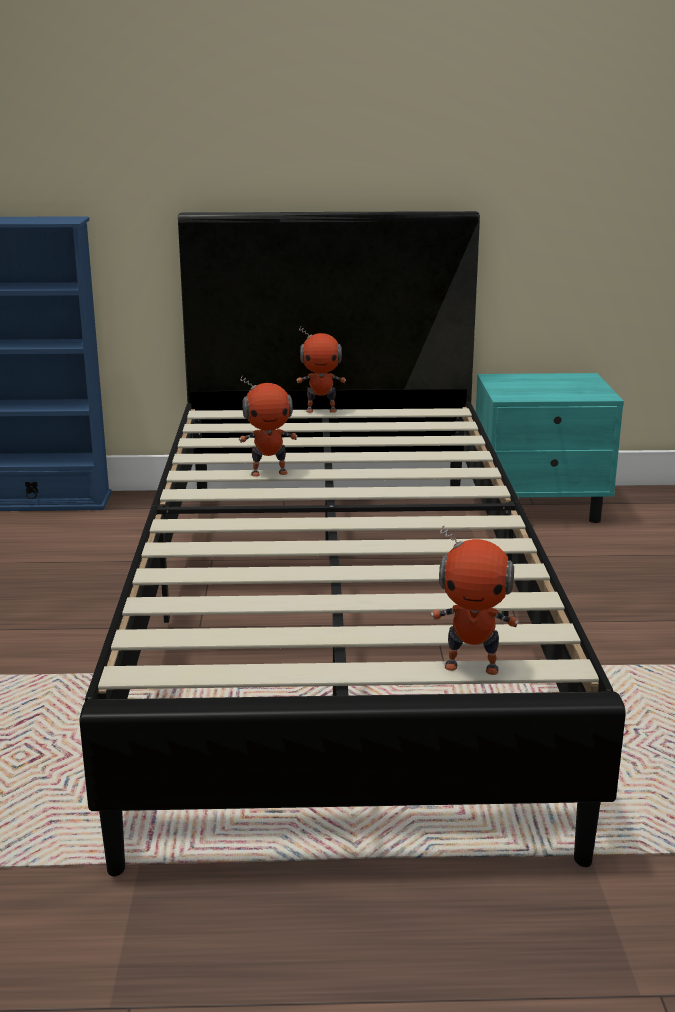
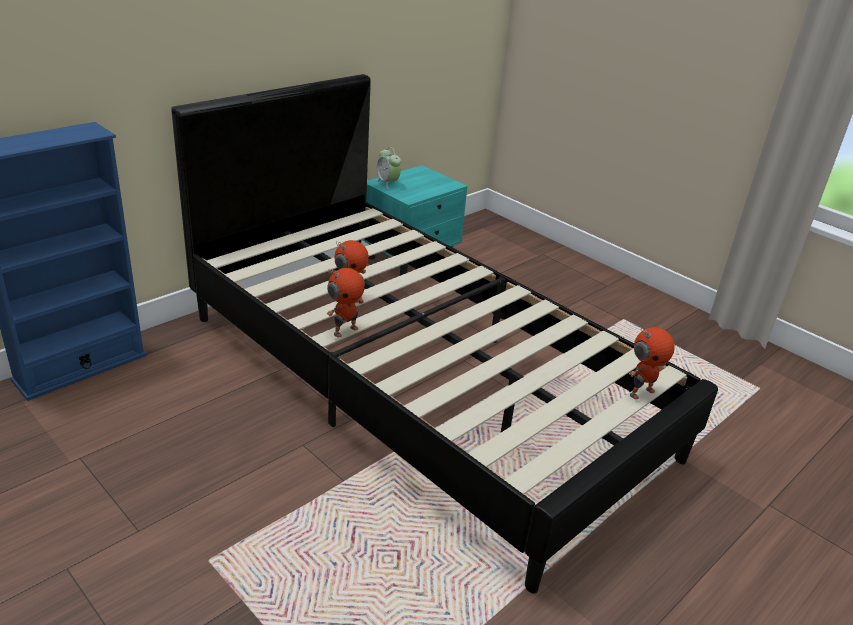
camera: 45 degrees left, 10 degrees up
(321, 410) = (293, 235): toy robot -> toy robot (345, 330)
(507, 380) = (387, 183): none -> alarm clock

